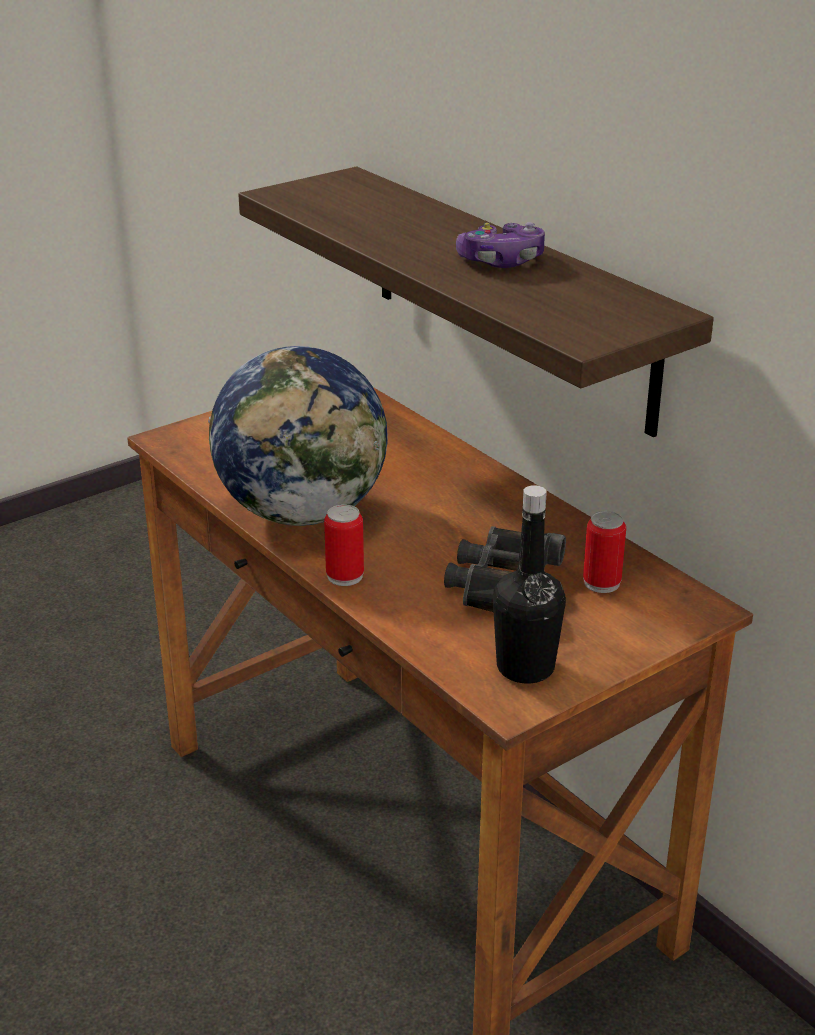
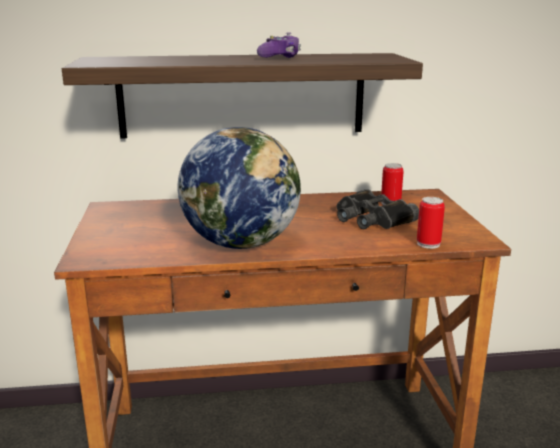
camera: 60 degrees left, 10 degrees down
(345, 576) = (325, 248): can -> can (428, 244)
(525, 667) = (451, 231): black bottle -> none

